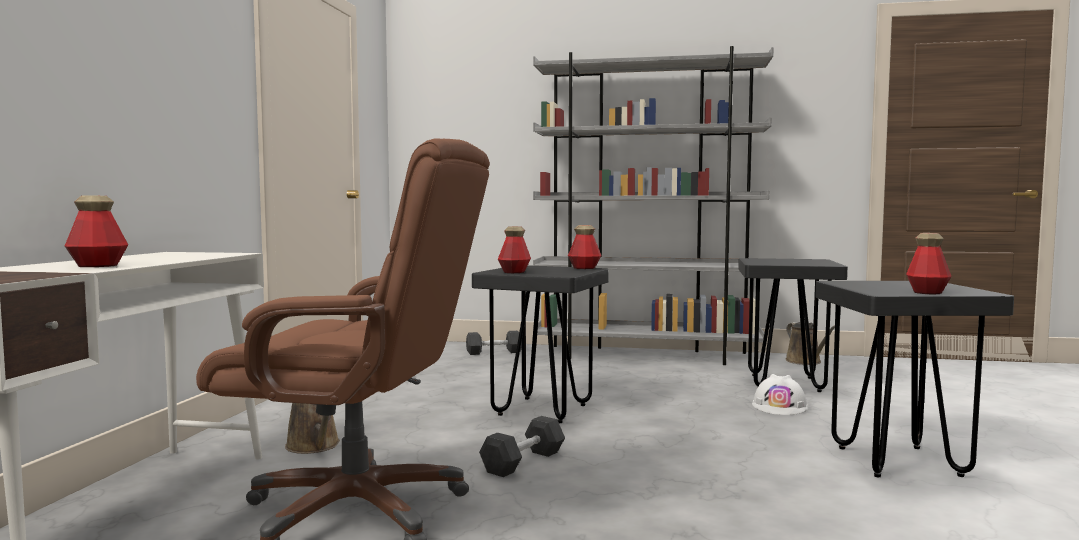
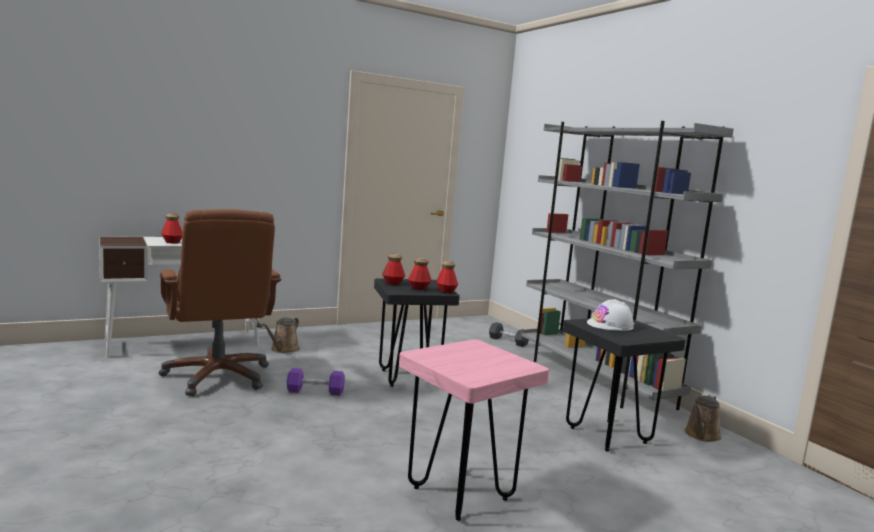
camera: 50 degrees right, 5 degrees up
(523, 462) = (315, 391): grey dumbbell -> purple dumbbell
(779, 406) = (534, 440): white hard hat -> white hard hat (610, 325)
(898, 461) = (461, 494): black stool -> pink stool
(927, 292) = (443, 365): bottle -> bottle (419, 288)

